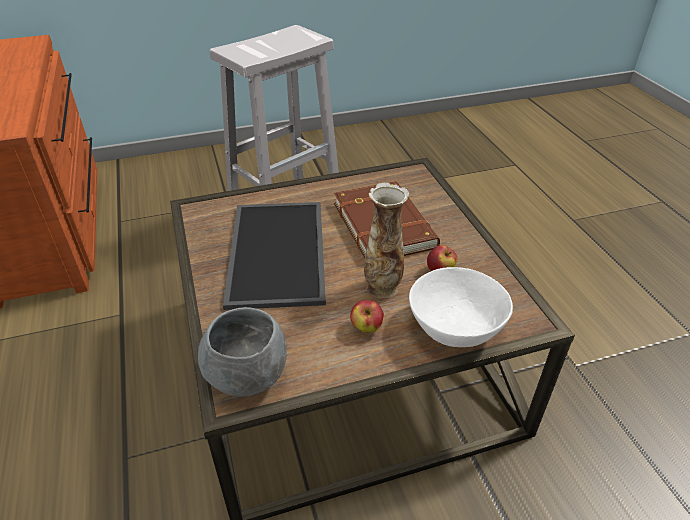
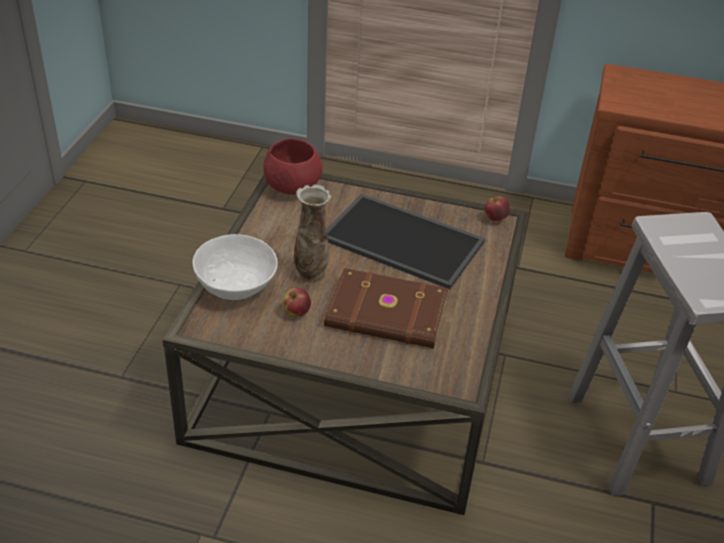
camera: 120 degrees right, 0 degrees up
(247, 376) = (292, 187): grey bowl -> red bowl
(366, 327) = (280, 247): apple -> apple (495, 218)

